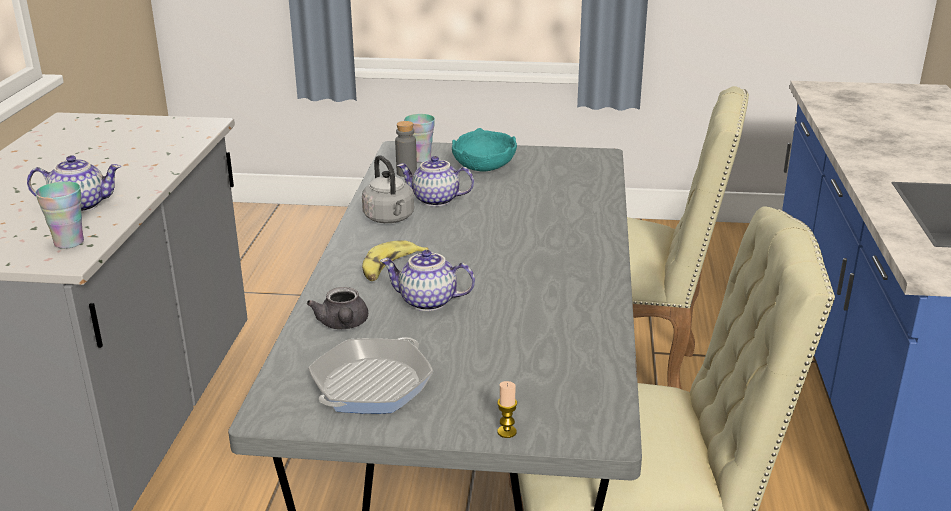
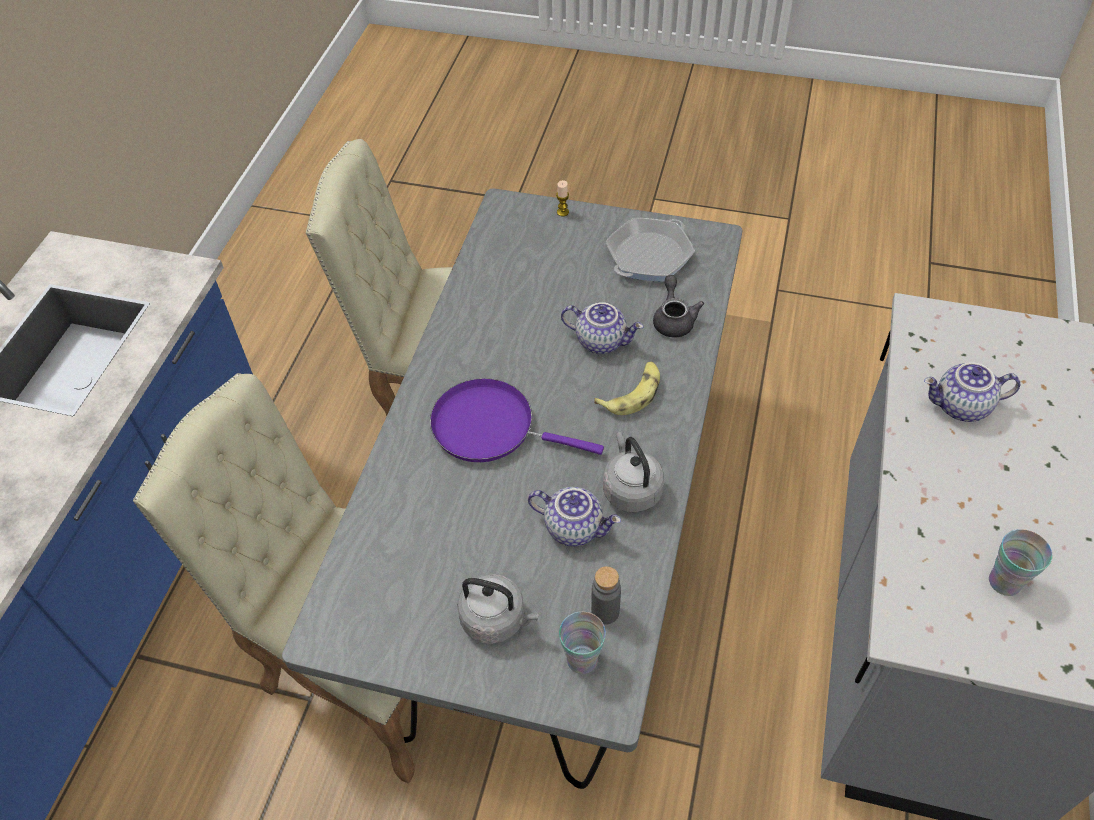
camera: 170 degrees left, 25 degrees up
(69, 242) = (933, 339): cup -> cup (1004, 582)
(483, 166) = (496, 620): turquoise bowl -> grey kettle
(525, 241) = (490, 427): none -> purple frying pan

